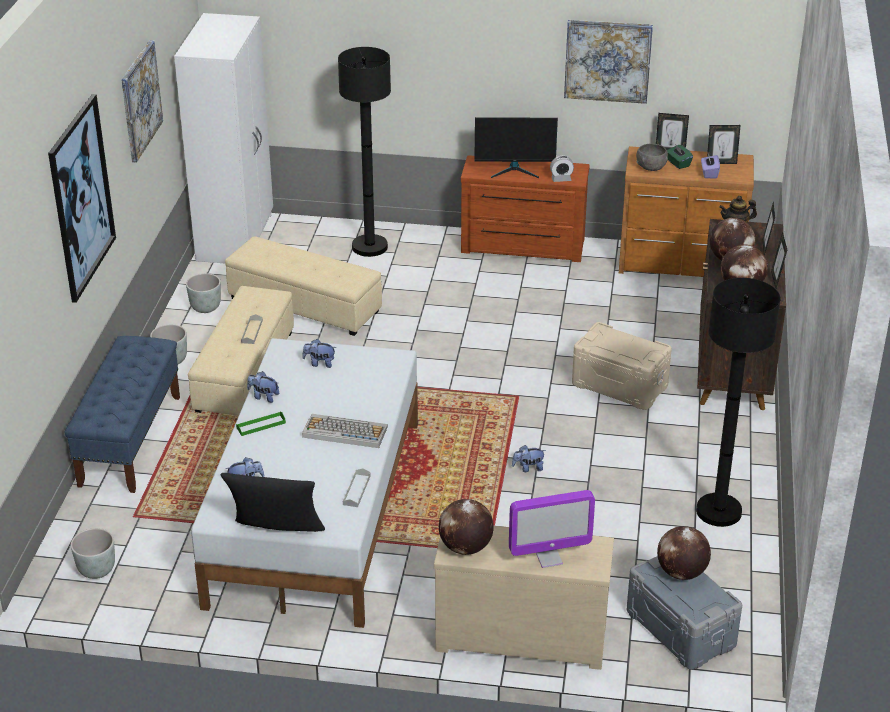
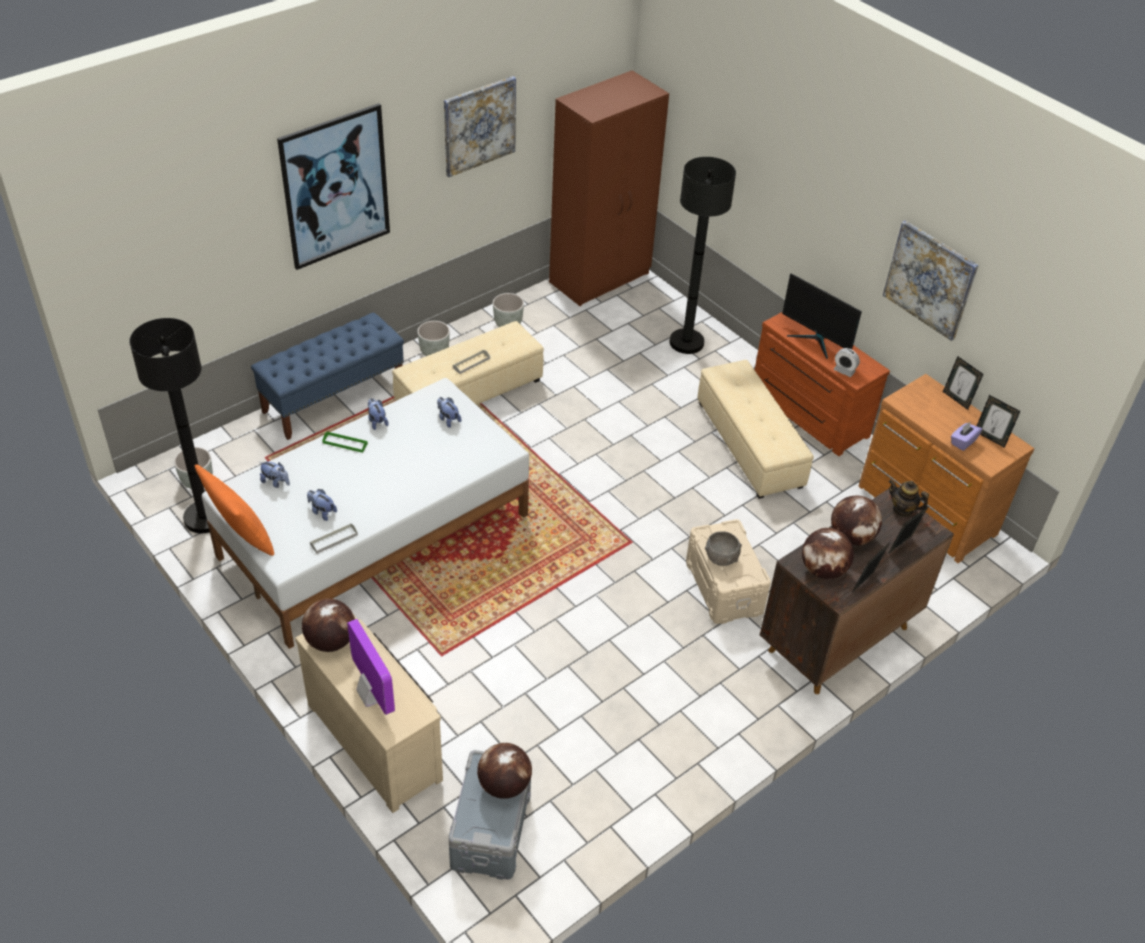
camera: 40 degrees right, 10 degrees up
(236, 237) = (601, 278): white wardrobe -> brown wardrobe
(277, 534) = (242, 536): black pillow -> orange pillow
(304, 305) = (576, 363): beige ottoman -> beige ottoman (748, 445)
(344, 432) = (388, 487): keyboard -> none
(528, 468) = (559, 608): plush toy -> plush toy (322, 512)
(549, 558) = (372, 696): monitor -> monitor turned 150 degrees counterclockwise
(651, 167) = (916, 405): grey bowl -> grey bowl (721, 558)
(678, 163) = (947, 416): green tissue box -> none
(718, 511) = (654, 755): black floor lamp -> black floor lamp (204, 518)

